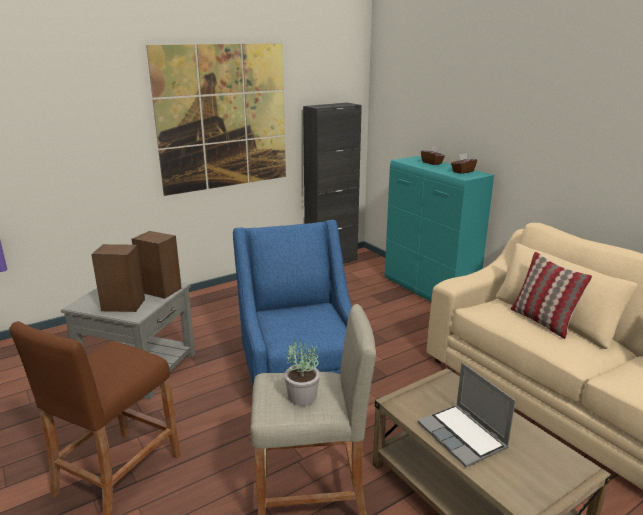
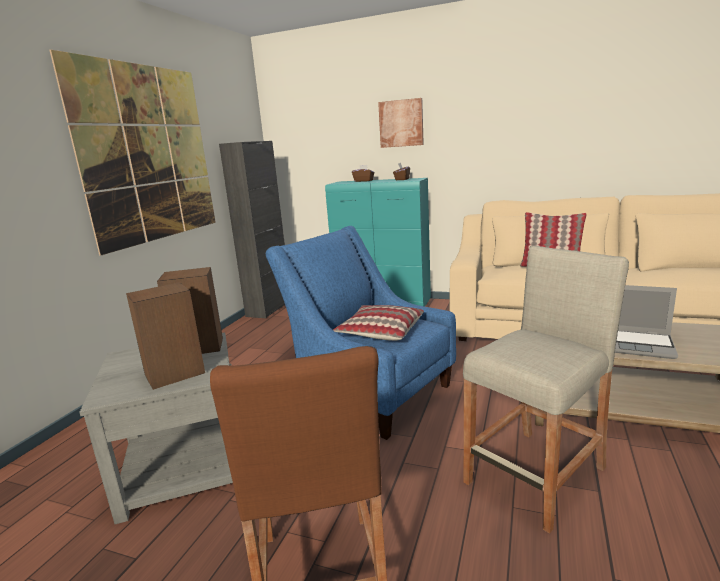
camera: 35 degrees left, 5 degrees down
(297, 326) = (380, 332): none -> pillow
(302, 396) = (547, 349): potted plant -> none
(480, 109) = (401, 123): none -> picture

